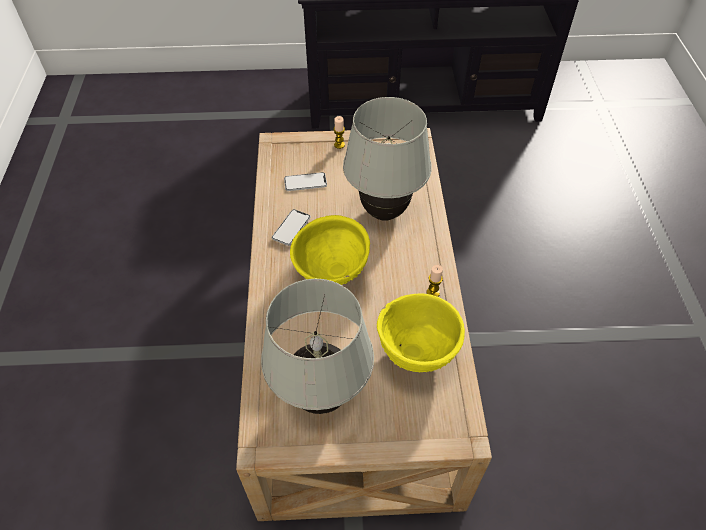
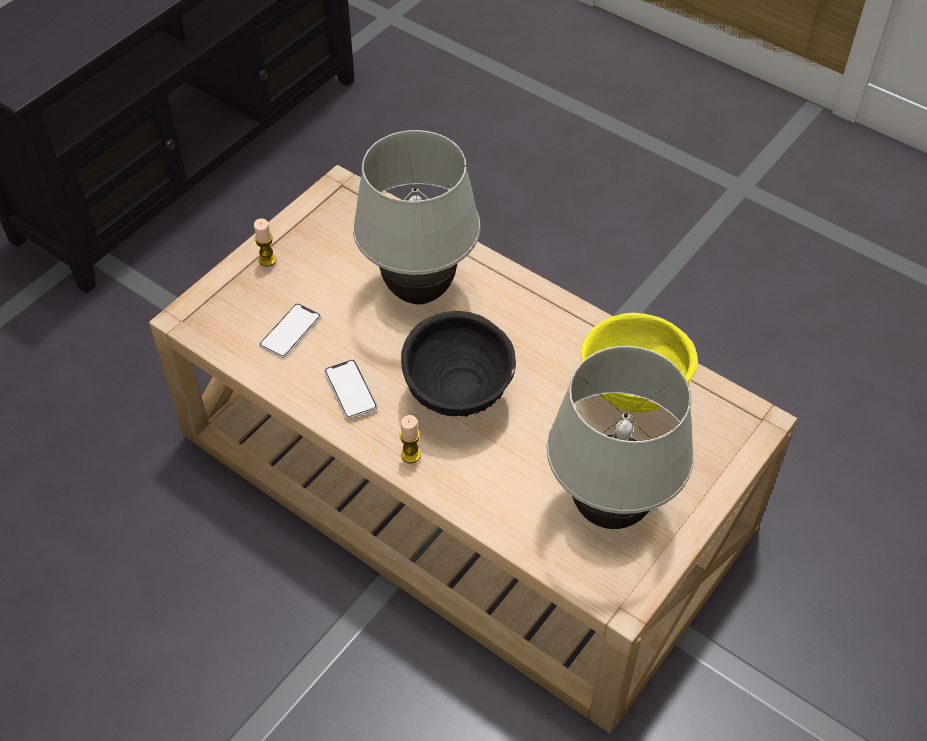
camera: 50 degrees left, 0 degrees up
(331, 274) = (457, 397): yellow bowl -> black bowl
(433, 293) = (573, 328): candle -> candle (410, 455)

